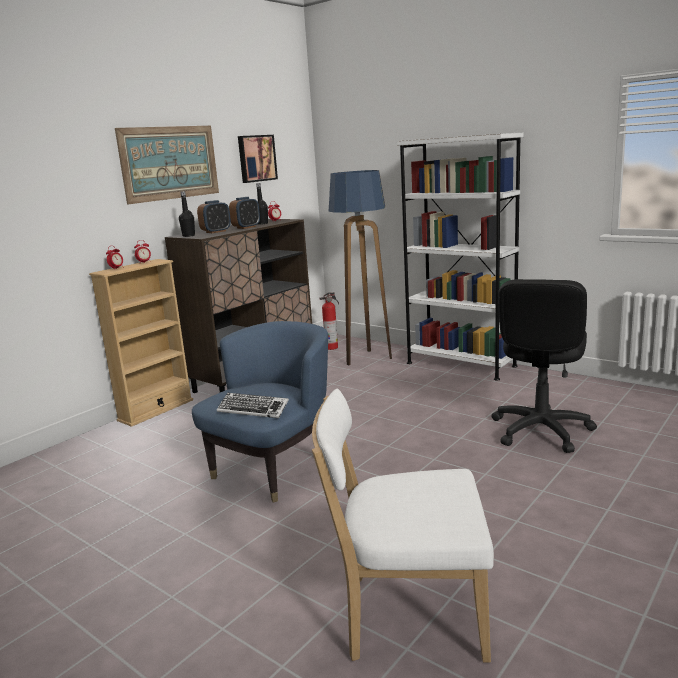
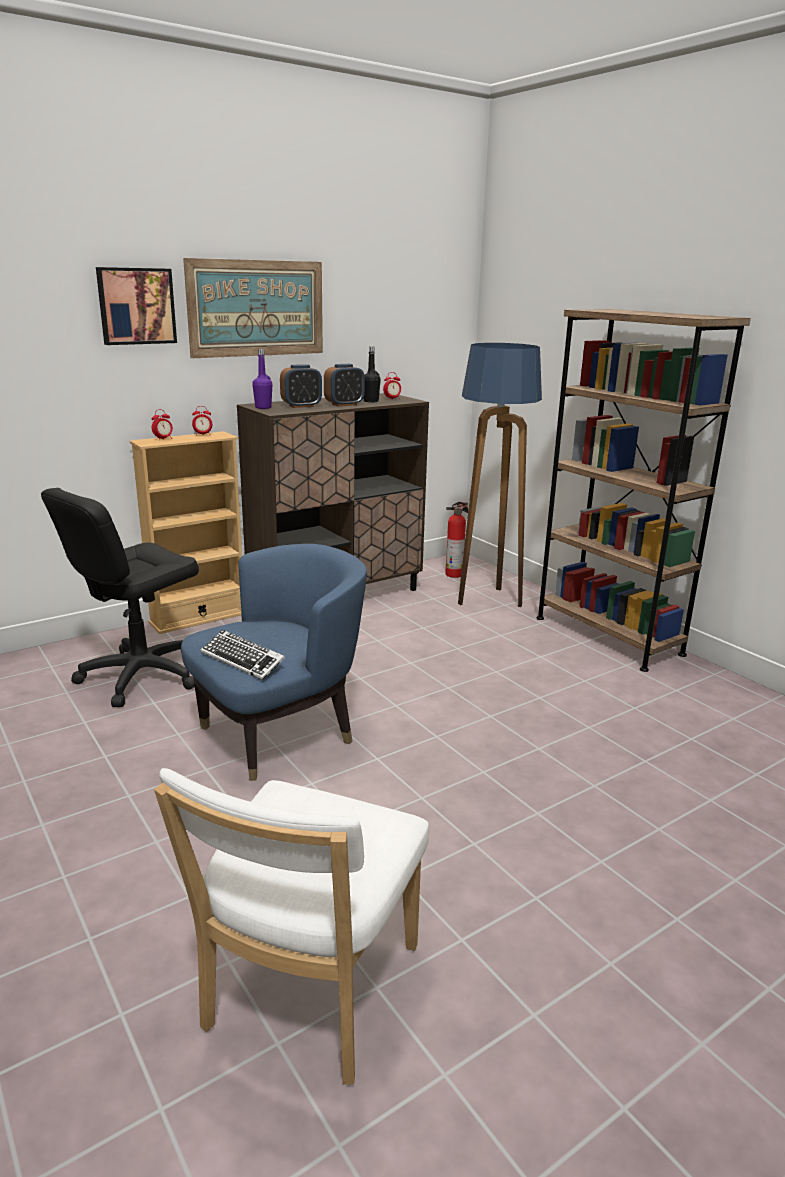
camera: 15 degrees right, 5 degrees up
(188, 236) = (263, 407): black bottle -> purple bottle
(256, 158) = (385, 310): picture -> picture (136, 306)
(407, 615) = (307, 994): white chair -> white chair turned 90 degrees counterclockwise
(460, 364) = (607, 635): white bookcase -> brown bookcase
(540, 430) = (656, 765): black office chair -> black office chair (140, 676)

